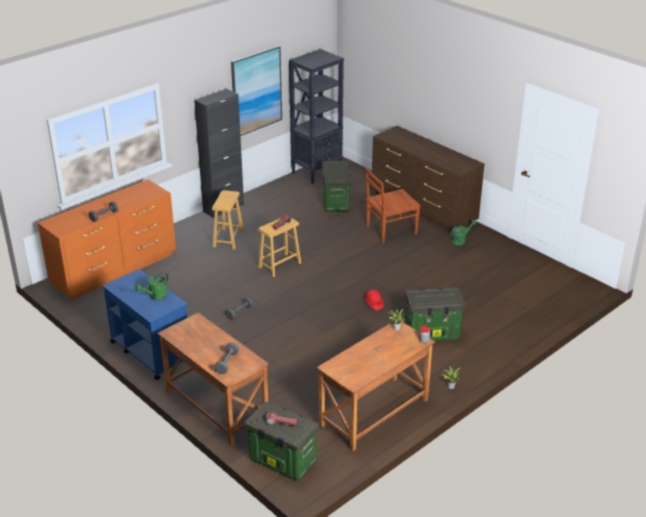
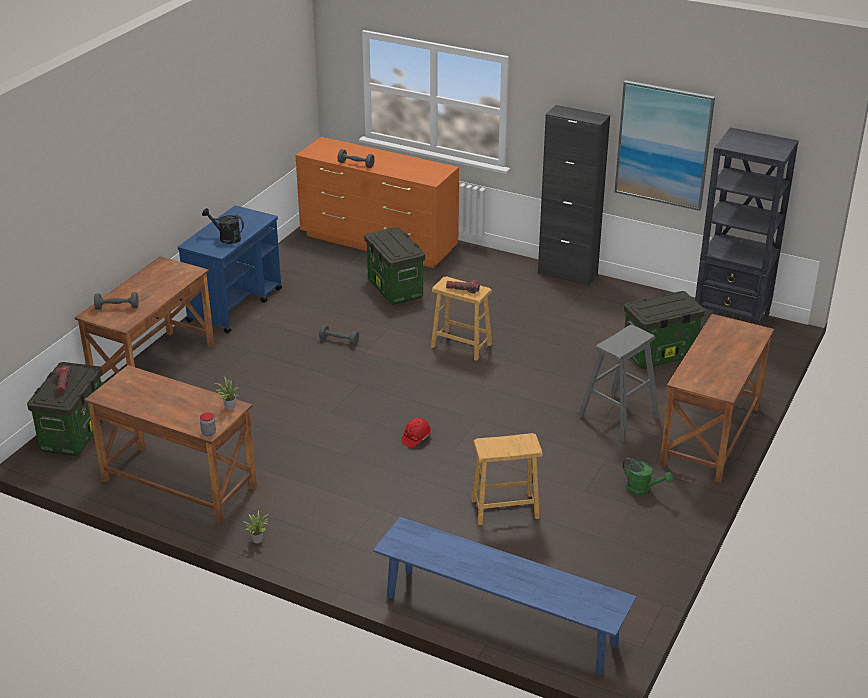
camera: 70 degrees right, 0 degrees up
(155, 296) = (226, 238): green watering can -> black watering can
(228, 239) = (496, 295): brown stool -> brown stool (505, 509)
(390, 230) = (618, 417): brown chair -> grey stool
(423, 208) = (711, 436): brown dresser -> brown desk
(433, 332) = (375, 503): storage box -> storage box (396, 289)
(553, 311) = (500, 620): none -> blue bench

